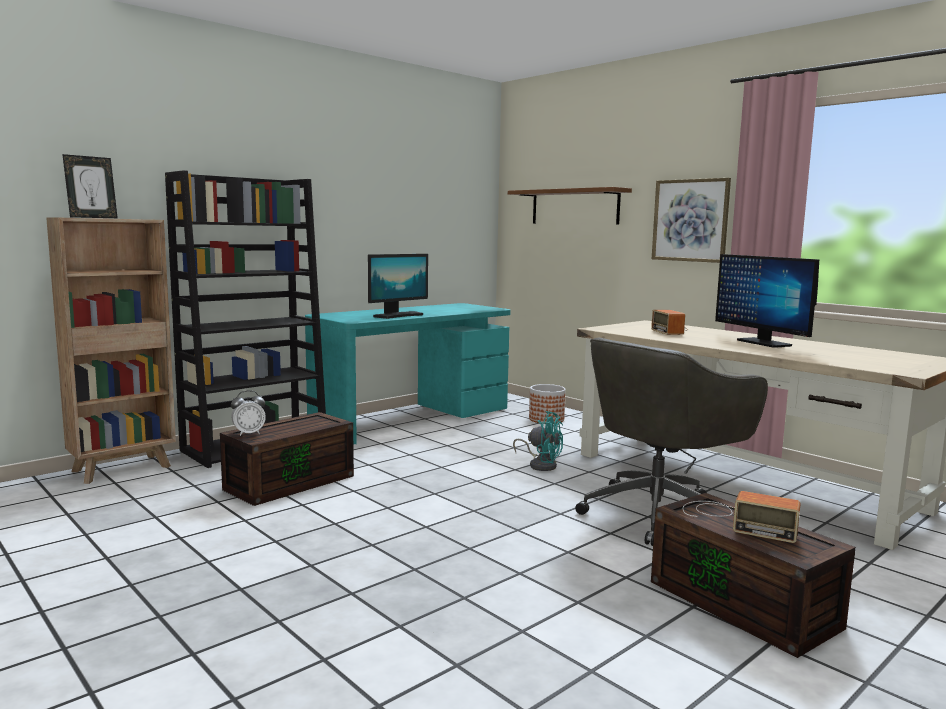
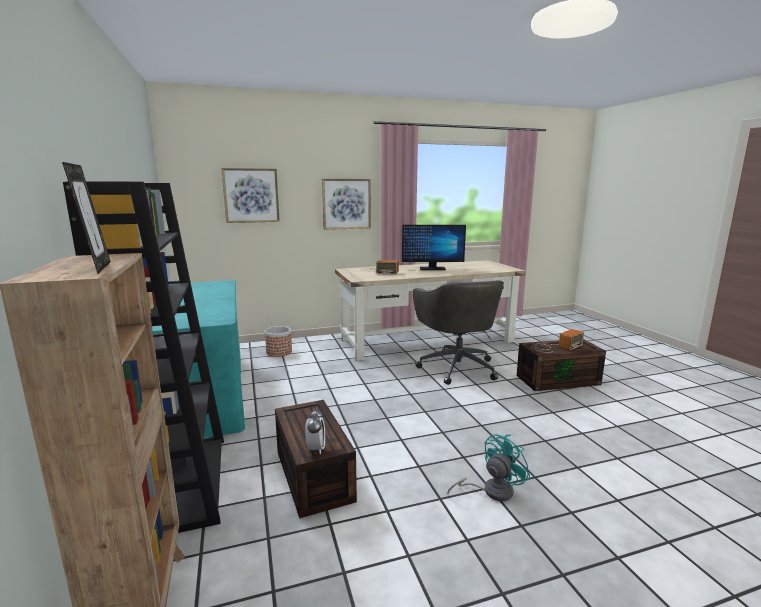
camera: 65 degrees left, 5 degrees up
(398, 315) = (215, 306): monitor -> none
(541, 465) = (364, 375): turquoise fan -> turquoise fan (491, 491)
(574, 207) = (251, 195): shelf -> picture

